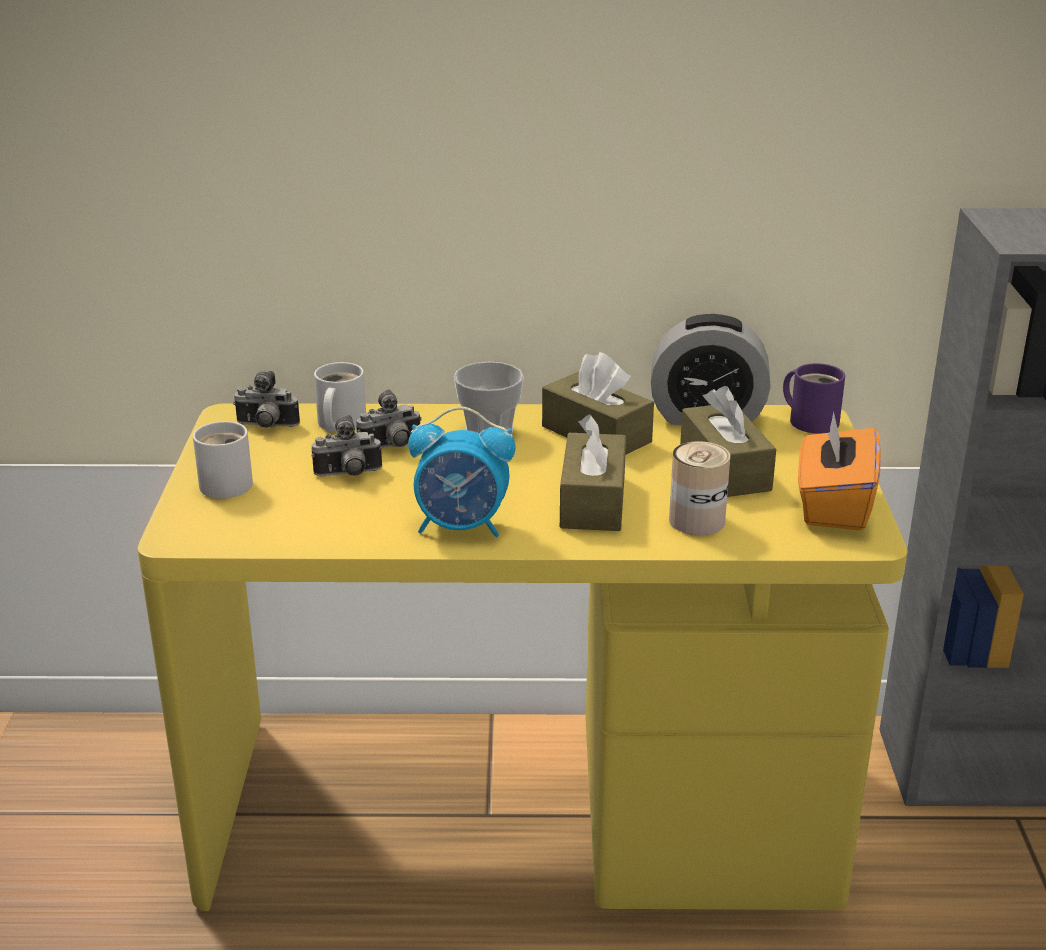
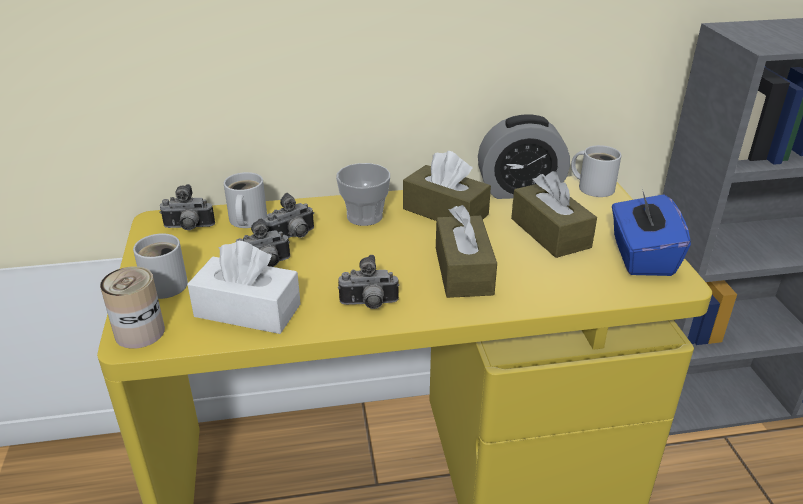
camera: 10 degrees left, 5 degrees up
(316, 519) = (247, 310): none -> white tissue box
(462, 527) = (369, 305): alarm clock -> camera
(696, 520) = (547, 279): can -> can (140, 332)
(811, 420) = (593, 187): purple mug -> white mug
(833, 506) = (641, 256): orange tissue box -> blue tissue box

